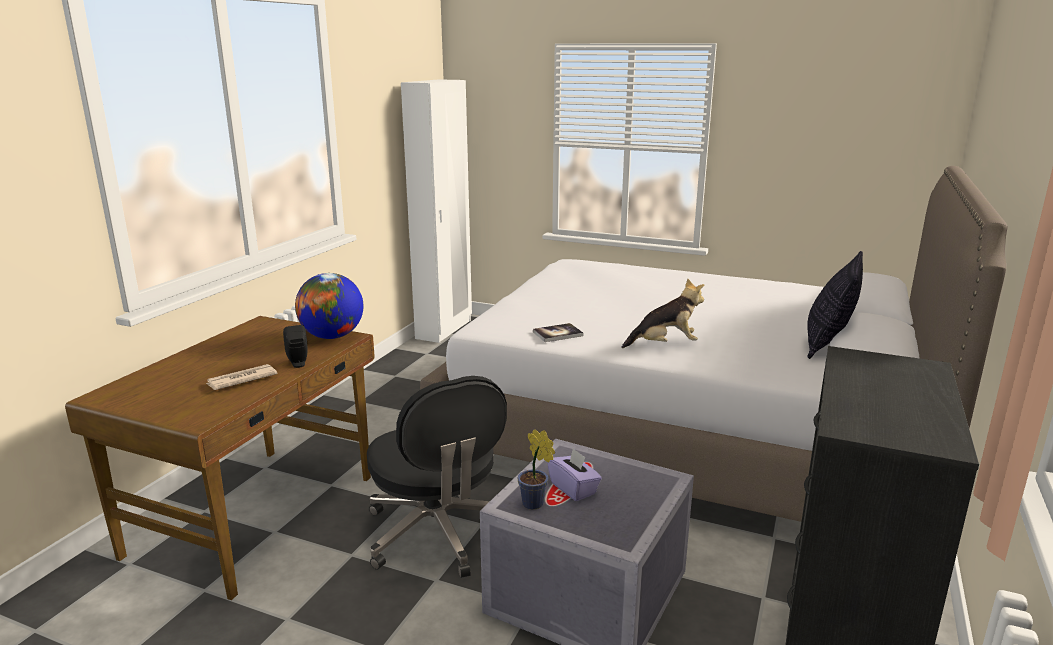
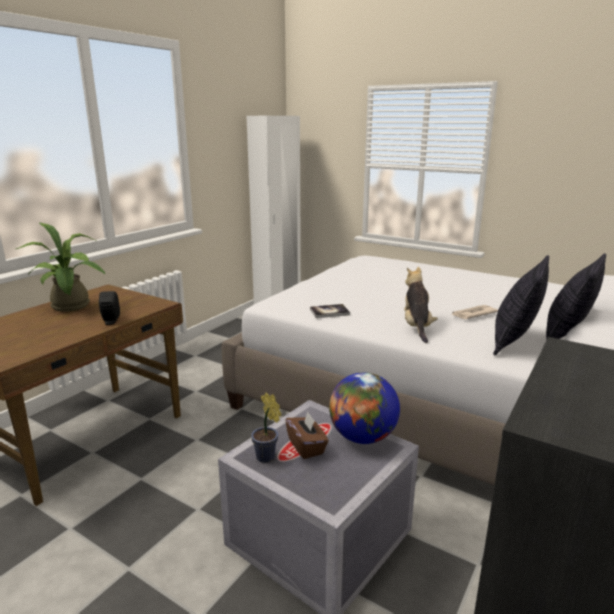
camera: 10 degrees right, 0 degrees up
(234, 349) = (72, 307): none -> potted plant
(241, 380) = (59, 331): newspaper -> newspaper (473, 314)
(332, 336) = (149, 303): globe -> globe (362, 437)
(437, 534) = (213, 468): black office chair -> none
(574, 488) = (306, 447): purple tissue box -> brown tissue box
(664, 345) = (416, 327): plush toy -> plush toy turned 90 degrees counterclockwise
(775, 354) = (514, 342): none -> pillow

